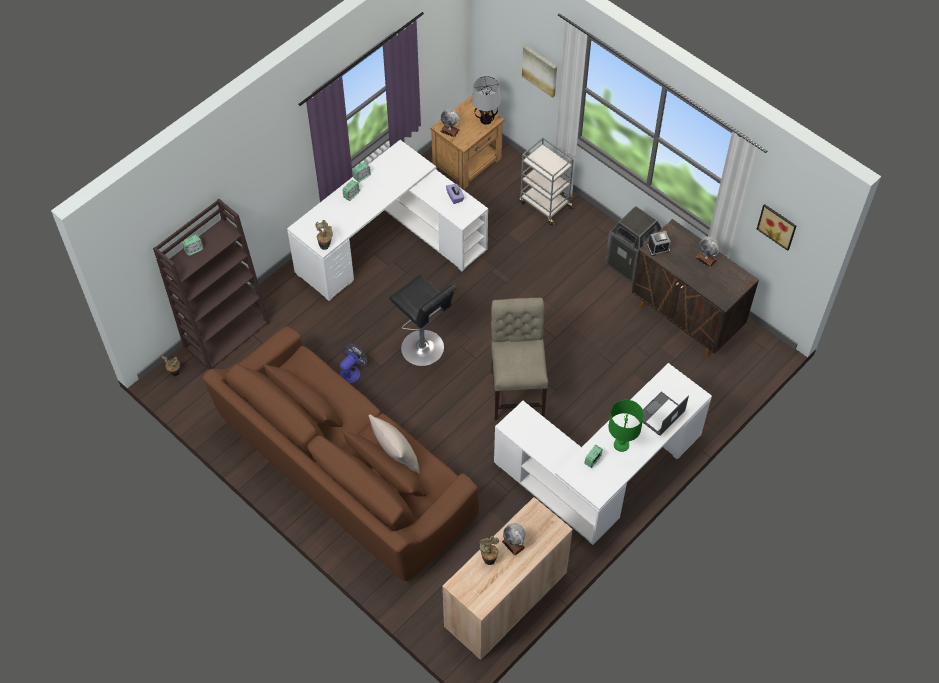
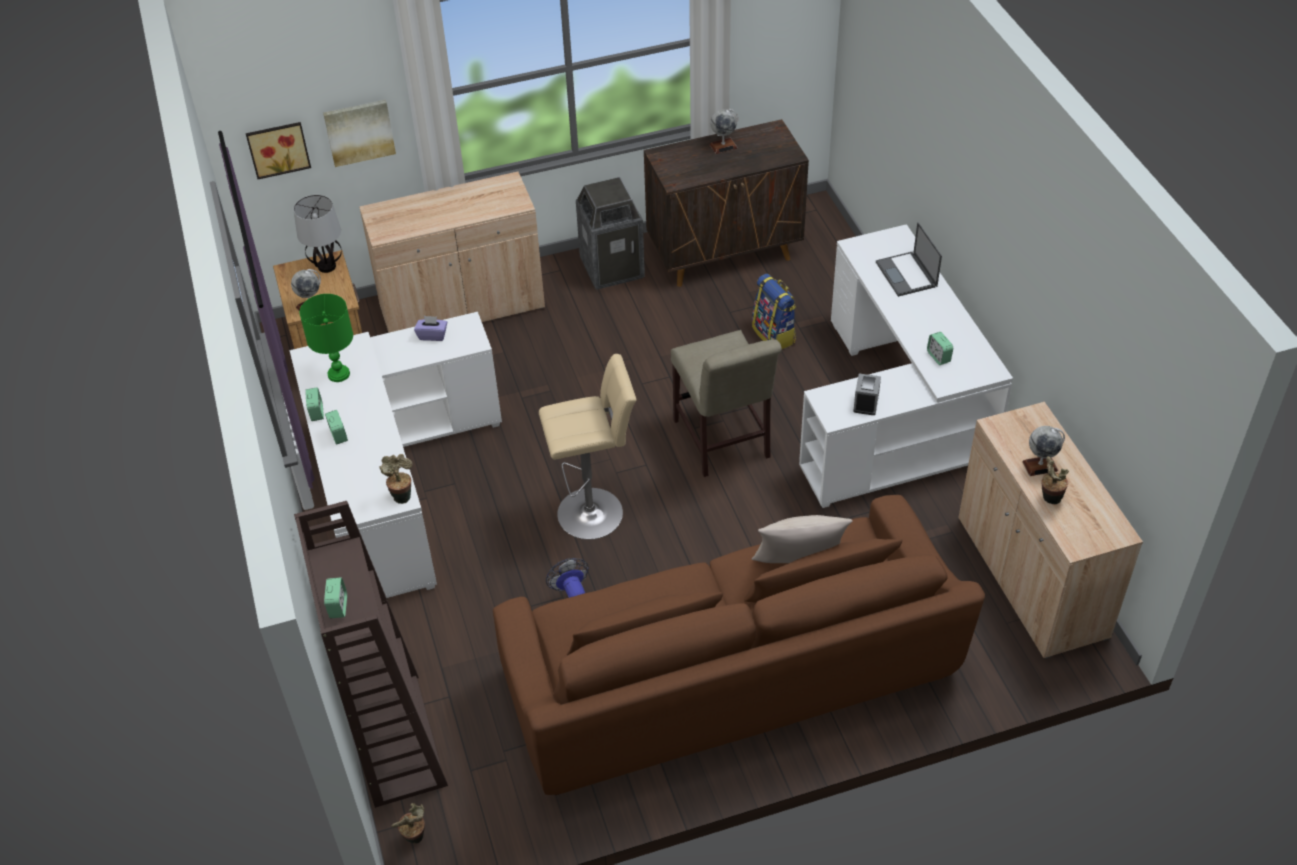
camera: 60 degrees left, 10 degrees down
(425, 350) = (595, 512): black stool -> beige stool
(517, 390) = (723, 443): beige chair -> beige chair turned 135 degrees counterclockwise
(544, 204) = (462, 308): grey cart -> beige cabinet
(621, 444) = (930, 323): green table lamp -> green table lamp (338, 374)
(628, 378) = (774, 335): none -> backpack
(658, 248) = (678, 176): alarm clock -> alarm clock (866, 403)
(778, 225) = (768, 34): picture -> picture (278, 148)

